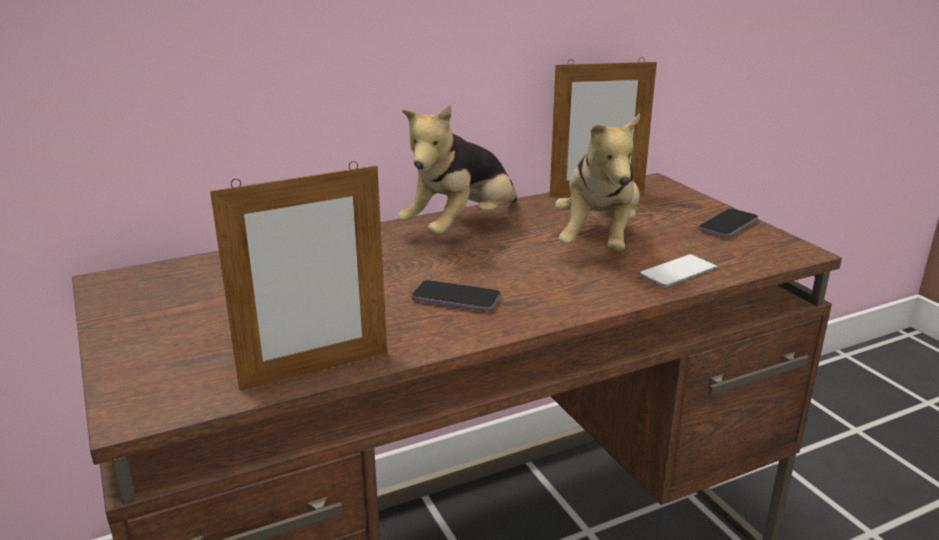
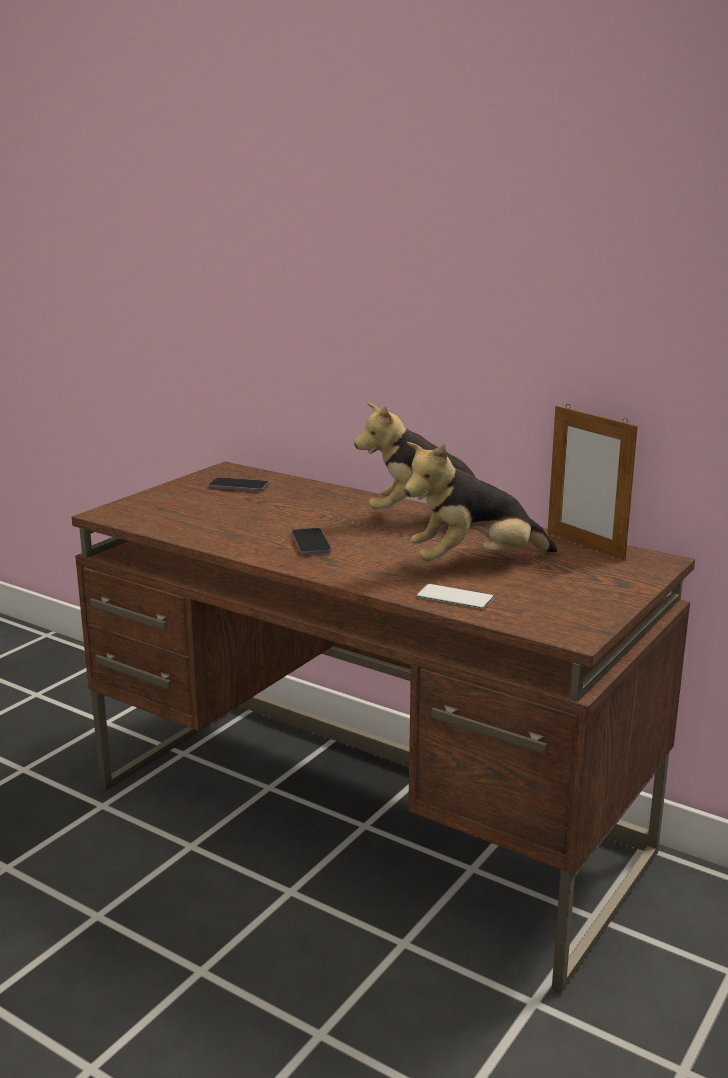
camera: 60 degrees right, 5 degrees down
(315, 370) = (181, 534): picture frame -> none
(728, 225) = (593, 602): phone -> phone (239, 486)

